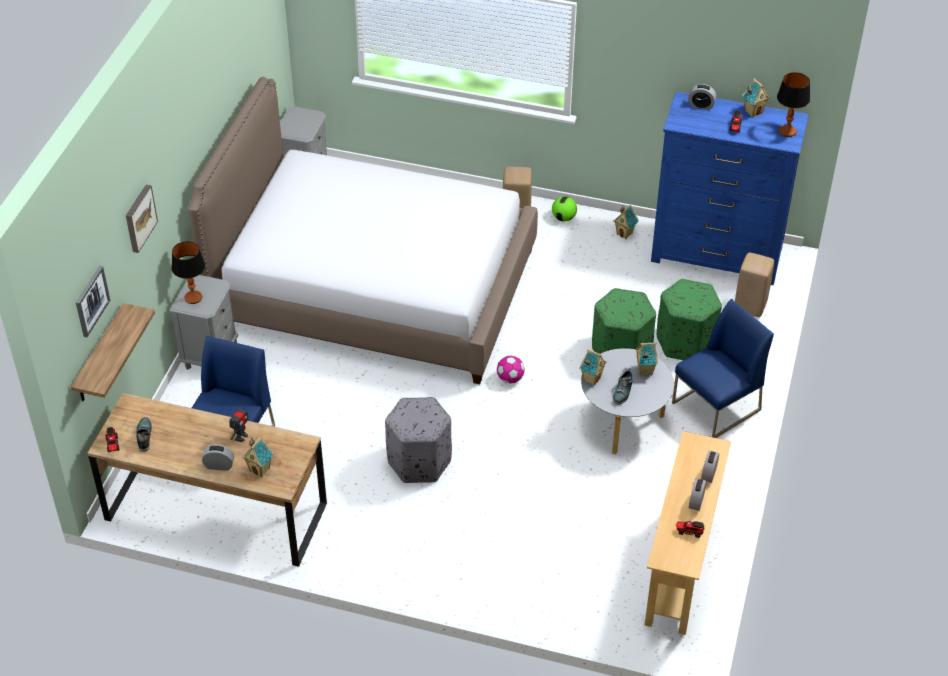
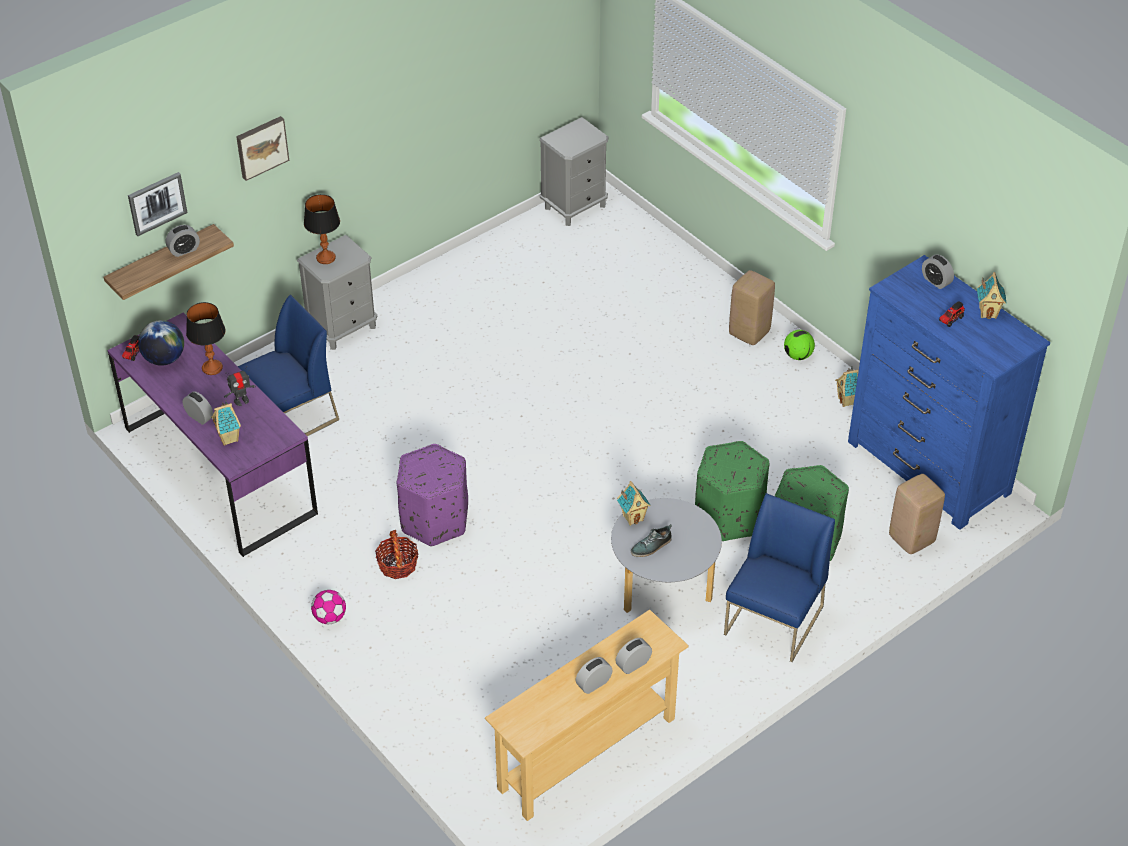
camera: 35 degrees right, 0 degrees up
(119, 334) = (184, 250): none -> alarm clock
(144, 436) = (164, 359): shoe -> globe
(216, 511) = (220, 470): brown desk -> purple desk
(374, 287) = (546, 336): bed -> none
(419, 461) = (434, 519): grey ottoman -> purple ottoman
(423, 508) = (397, 565): none -> basket
(510, 378) = (593, 486): football -> football (330, 617)
(644, 370) = (694, 536): toy house -> none
(689, 531) = (558, 707): toy truck -> none
(716, 407) = (774, 621): blue chair -> blue chair turned 60 degrees counterclockwise
(787, 131) = (1005, 350): table lamp -> table lamp (212, 368)

